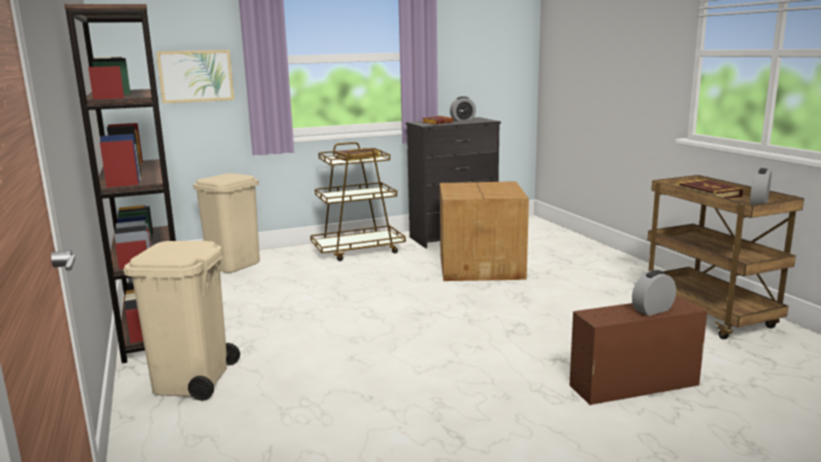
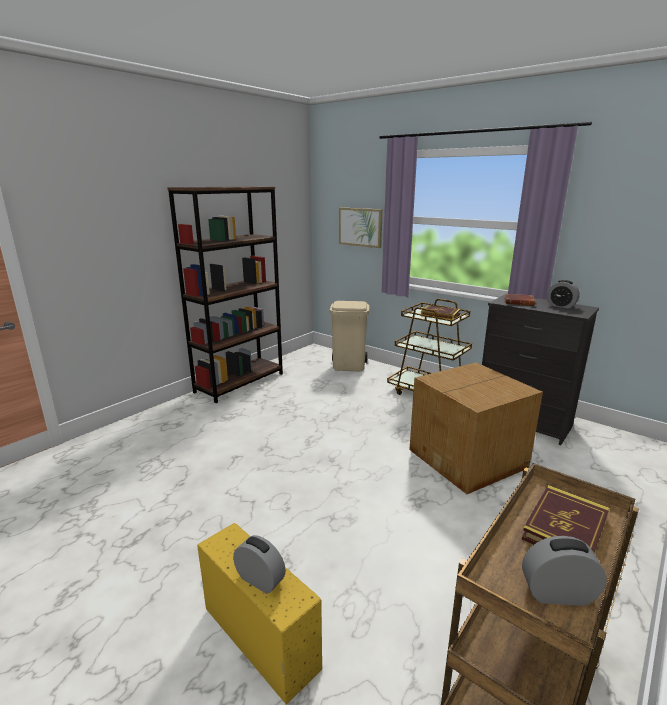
camera: 60 degrees right, 5 degrees up
(192, 380) = (181, 418): beige trash can -> none
(632, 385) = (258, 635): brown storage box -> yellow storage box

